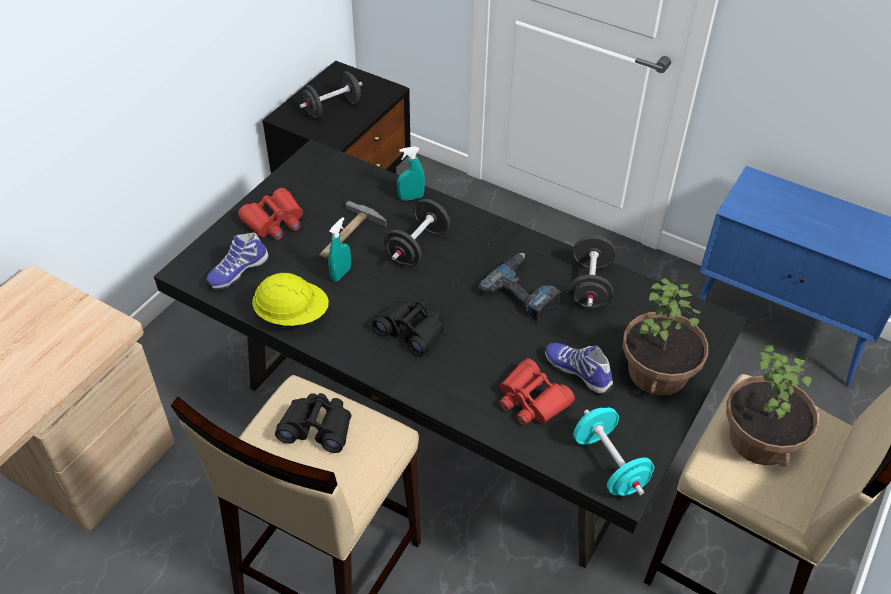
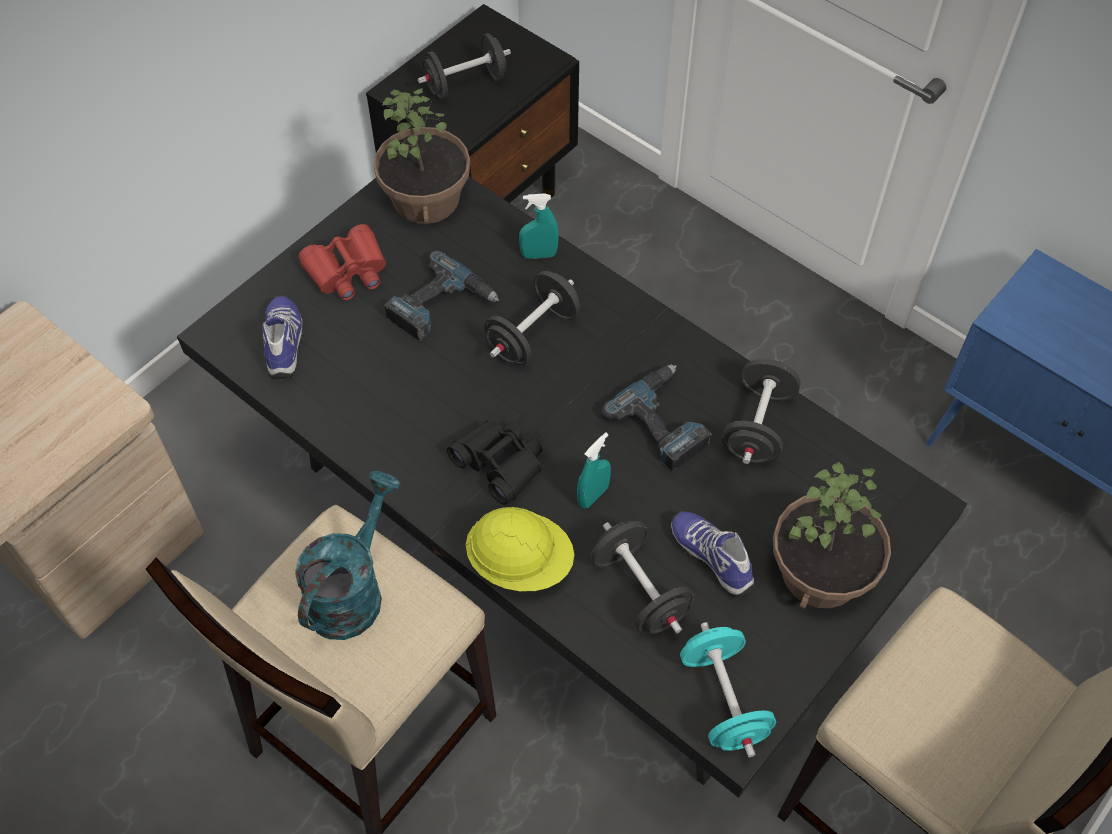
camera: 10 degrees right, 10 degrees up
(237, 272) = (286, 343): shoe -> shoe turned 120 degrees clockwise
(292, 315) = (347, 419): yellow hard hat -> yellow hard hat (520, 562)
(317, 427) = (352, 589): black binoculars -> turquoise watering can
(341, 274) = (422, 364): turquoise spray bottle -> turquoise spray bottle (593, 495)
(347, 236) = (441, 306): hammer -> power drill
(531, 400) = (640, 590): red binoculars -> black dumbbell
(761, 439) = (940, 692): potted plant -> potted plant (427, 199)

